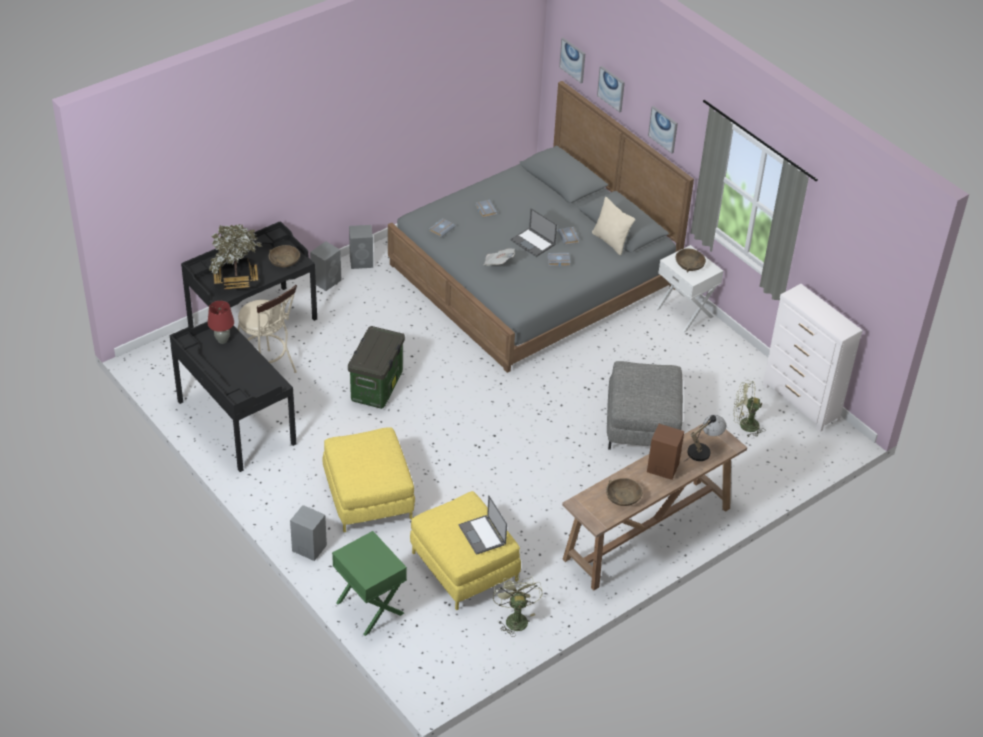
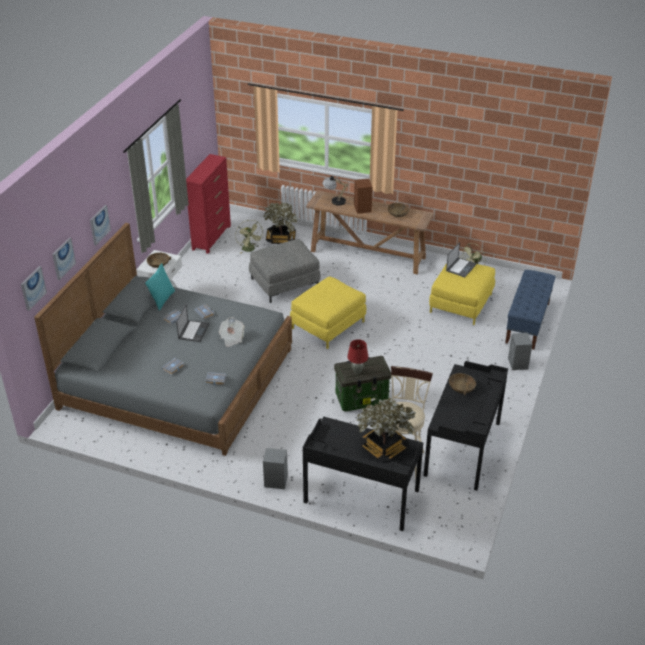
camera: 120 degrees left, 5 degrees down
(222, 340) = (450, 419): red table lamp -> red table lamp (357, 371)
(284, 260) = (336, 433): brown bowl -> brown bowl (462, 387)
(362, 262) = (235, 472): grey speaker -> none
(367, 495) = (454, 360): yellow ottoman -> yellow ottoman (328, 325)
(369, 608) = (527, 323): green nightstand -> blue bench
(611, 242) = (162, 299): beige pillow -> turquoise pillow
(751, 466) = (281, 239): none -> potted plant
(801, 403) = (212, 237): white dresser -> red dresser

